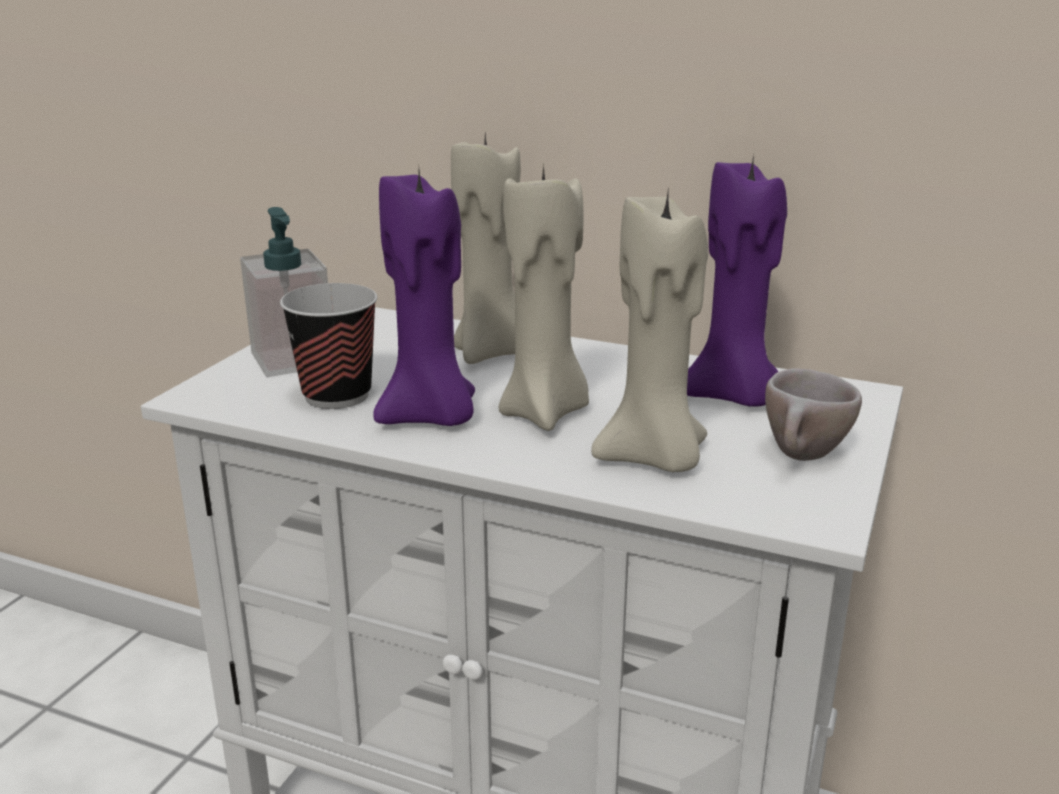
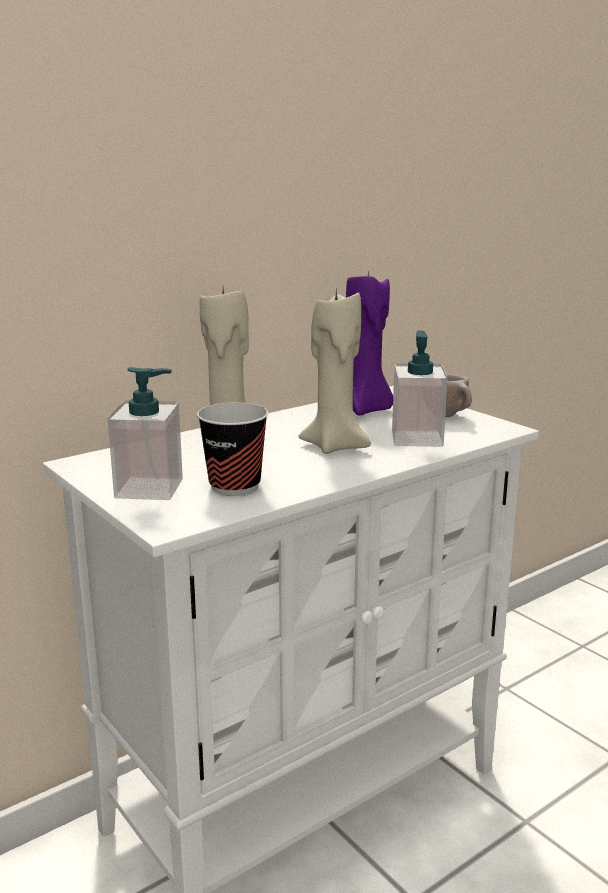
camera: 60 degrees left, 5 degrees down
(431, 417) = (304, 470): purple candle -> none
(654, 458) = (417, 438): beige candle -> soap dispenser

